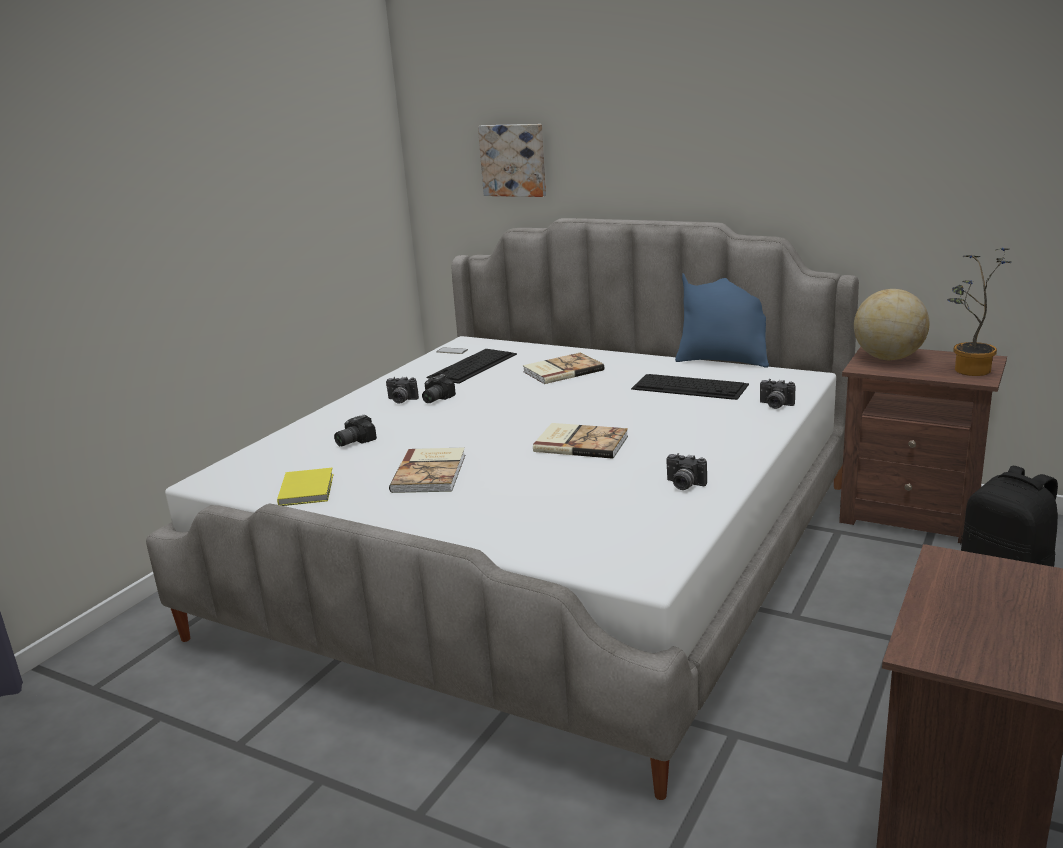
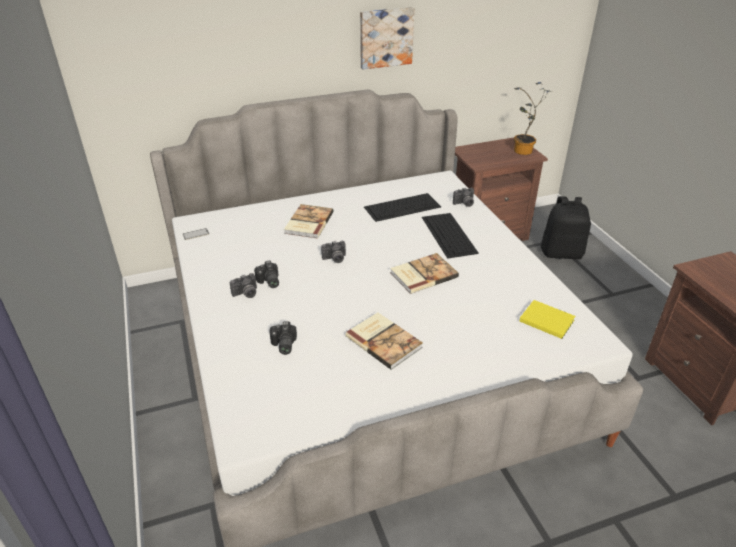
camera: 50 degrees left, 15 degrees up
(308, 489) = (333, 400): yellow book -> yellow book (545, 320)
(472, 366) = (239, 242): keyboard -> keyboard (449, 235)
(514, 160) = (190, 63): picture -> picture (385, 37)
(683, 485) = (518, 278): camera -> camera (335, 259)
(723, 360) = (385, 180): blue pillow -> none
(888, 358) = (477, 154): globe -> none

